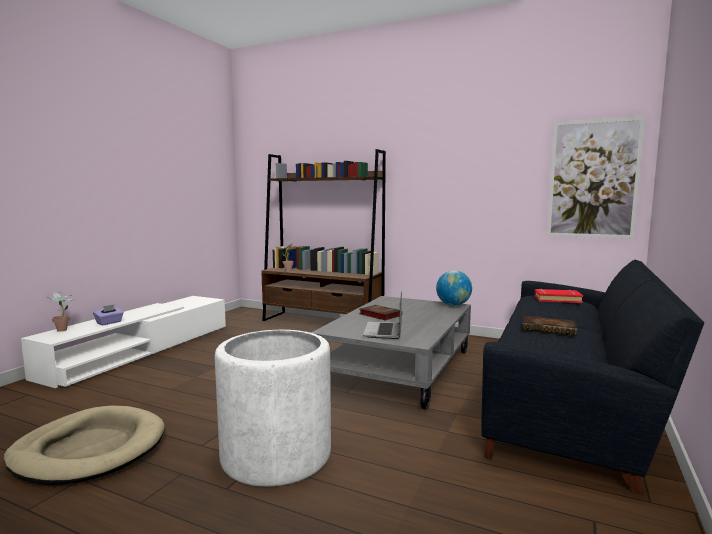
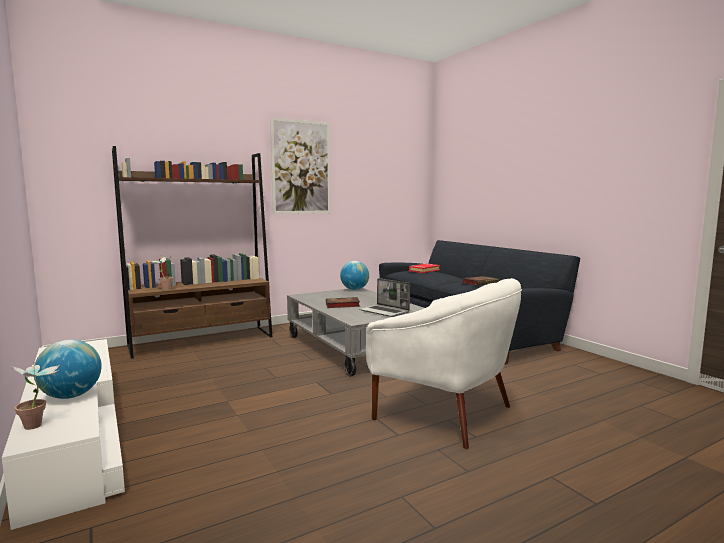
camera: 55 degrees left, 0 degrees up
(89, 449) = (342, 487): beige dog bed -> none
(109, 322) = (71, 396): purple tissue box -> globe
(276, 455) = (445, 412): white planter -> white armchair
(593, 179) = (404, 187): picture -> picture (301, 167)

